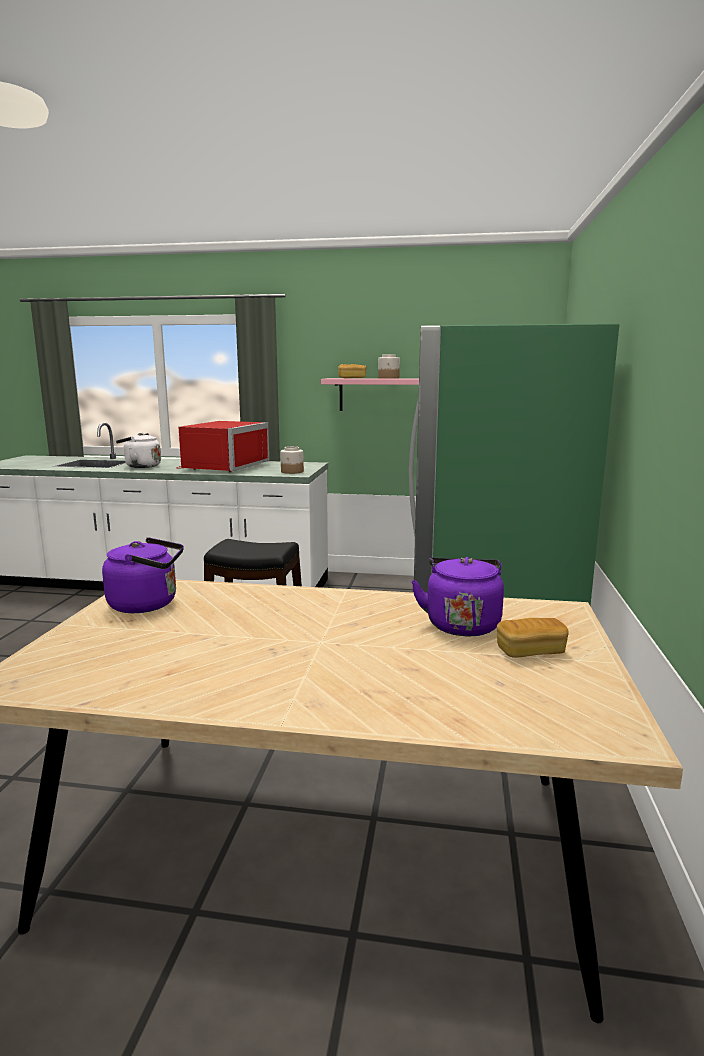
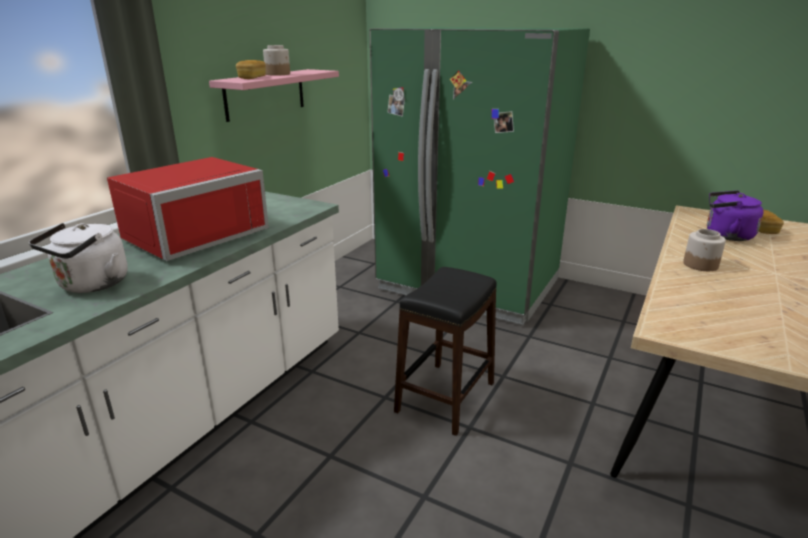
camera: 70 degrees left, 10 degrees up
(148, 604) = (721, 328): purple kettle -> none
(221, 466) = (192, 234): red microwave -> red microwave turned 90 degrees clockwise
(292, 471) = (294, 207): jar -> jar (701, 265)

